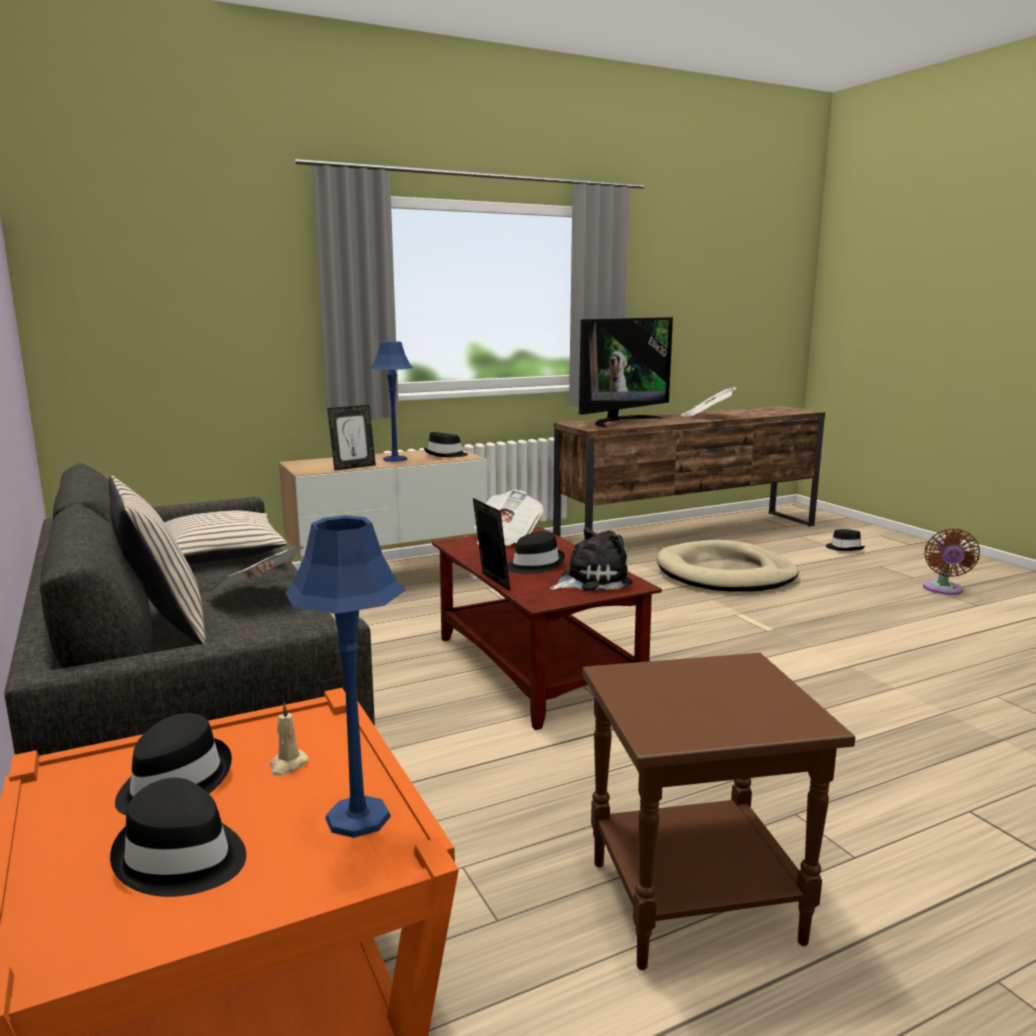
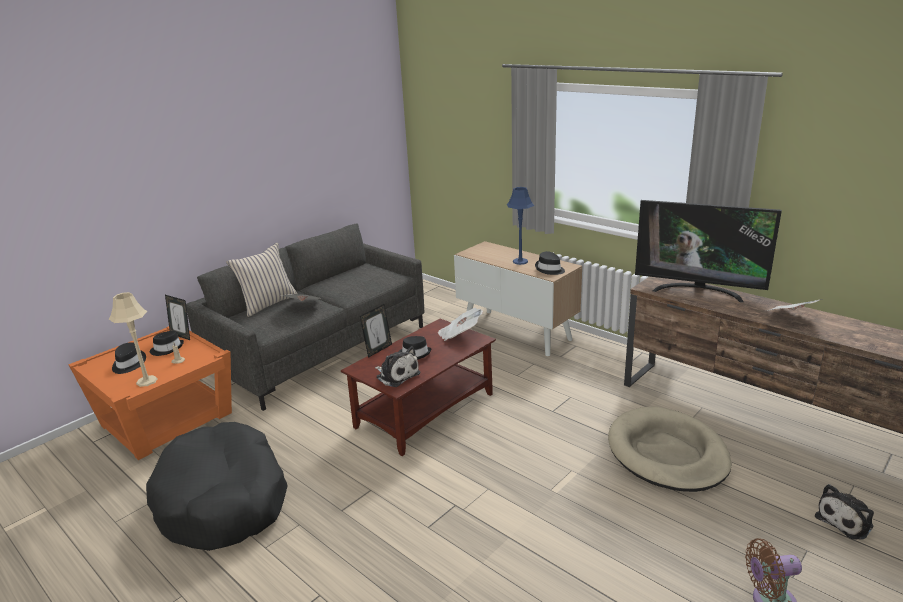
camera: 70 degrees right, 10 degrees up
(218, 553) = (356, 282): beige pillow -> none
(353, 467) = (488, 259): picture frame -> picture frame (182, 336)
(357, 817) = (147, 381): blue table lamp -> beige table lamp
(693, 904) = (223, 500): brown side table -> black dog bed
(844, 548) = (846, 520): black hat -> plush toy

